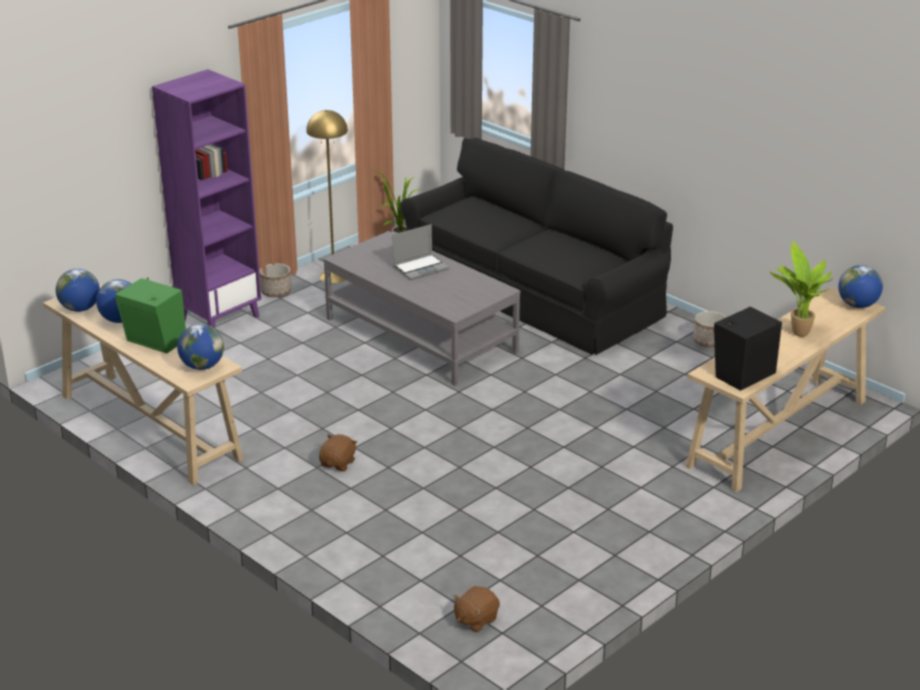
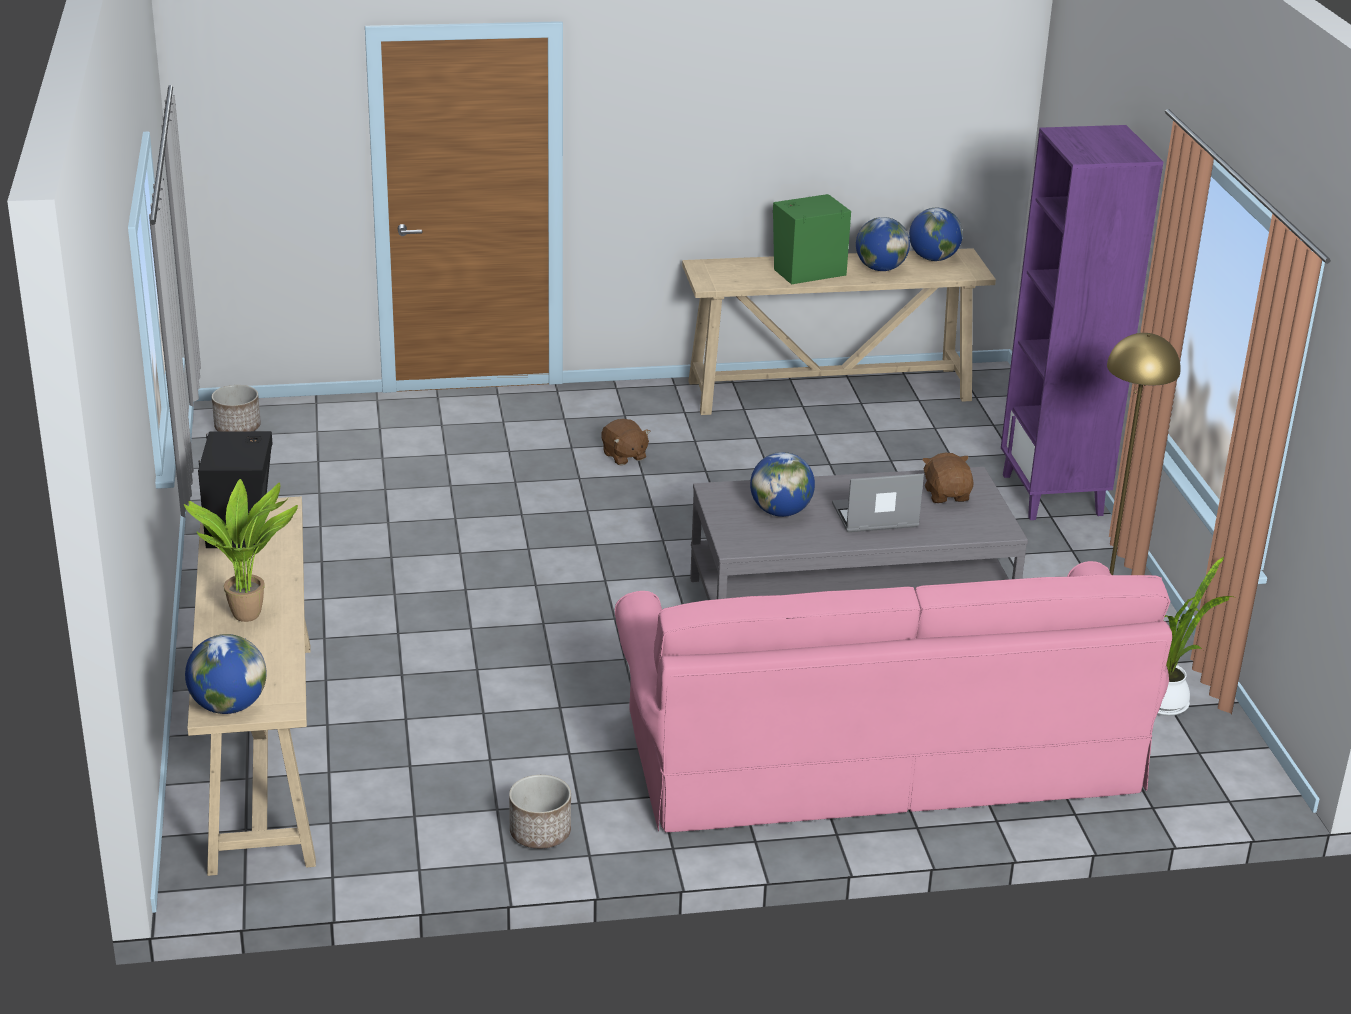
camera: 125 degrees right, 0 degrees up
(202, 366) = (722, 276): globe -> globe (780, 512)
(276, 292) = (1094, 553): planter -> planter (238, 428)
(421, 268) = (874, 517): laptop -> laptop turned 75 degrees clockwise
(475, 619) = (289, 430): brown plush toy -> brown plush toy (947, 495)
(532, 292) = (879, 750): black sofa -> pink sofa

